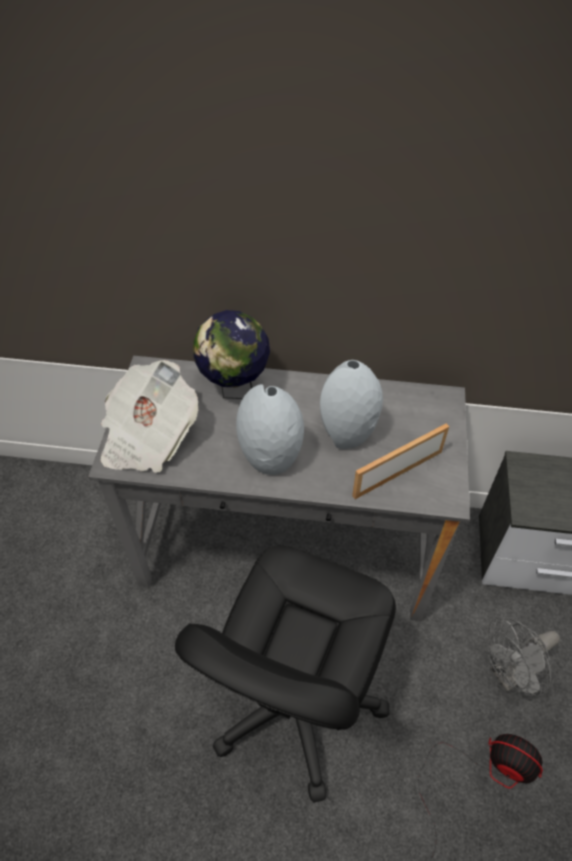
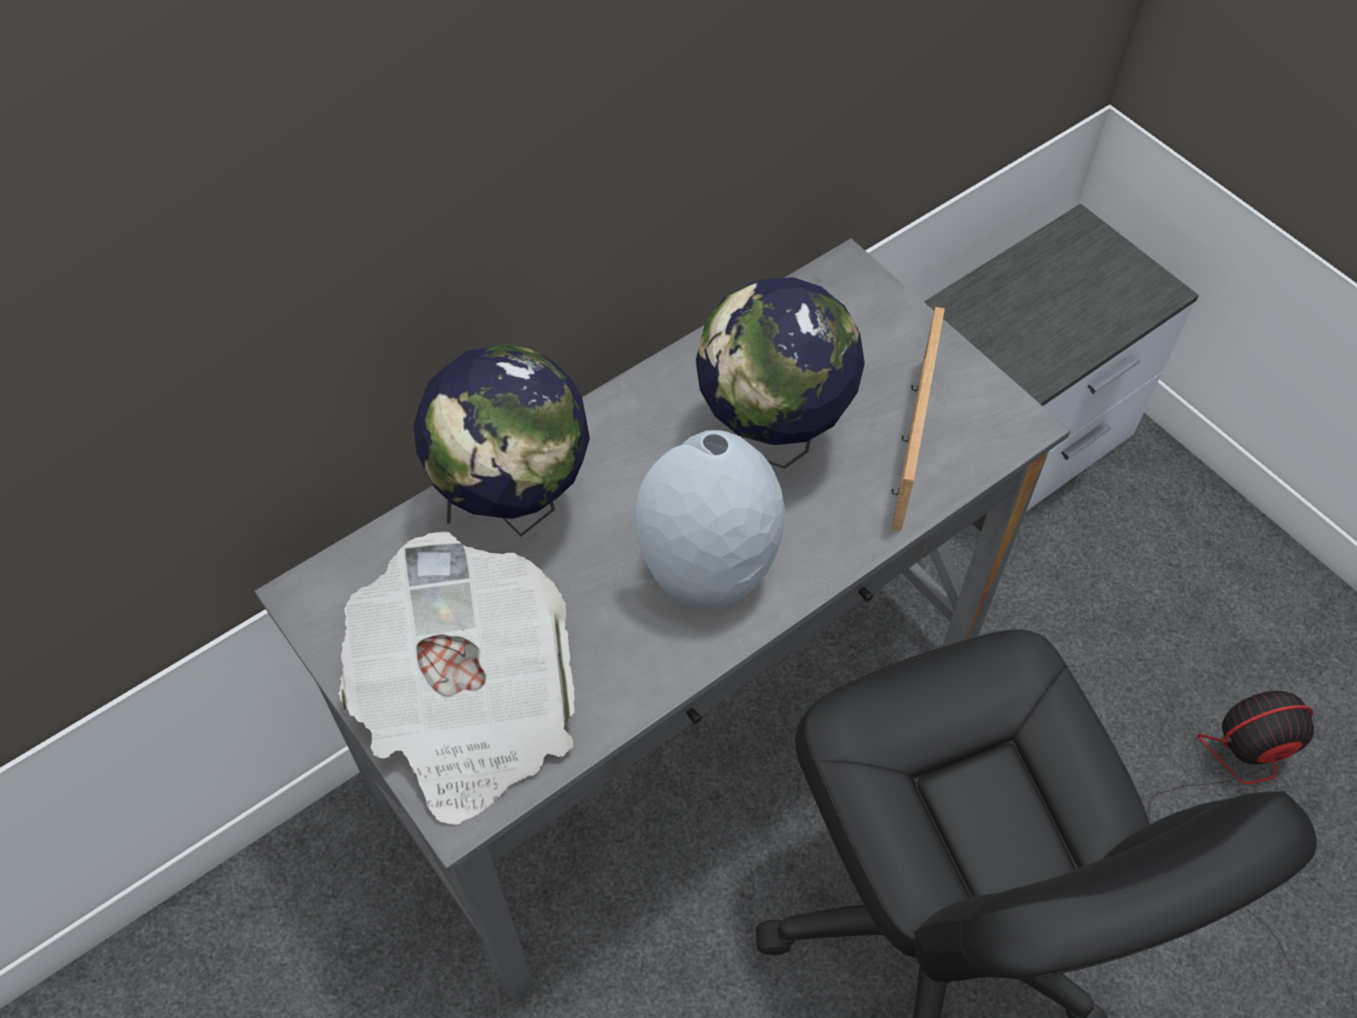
camera: 45 degrees left, 5 degrees up
(346, 432) = (772, 438): grey vase -> globe
(509, 674) = (1135, 630): grey fan -> none

